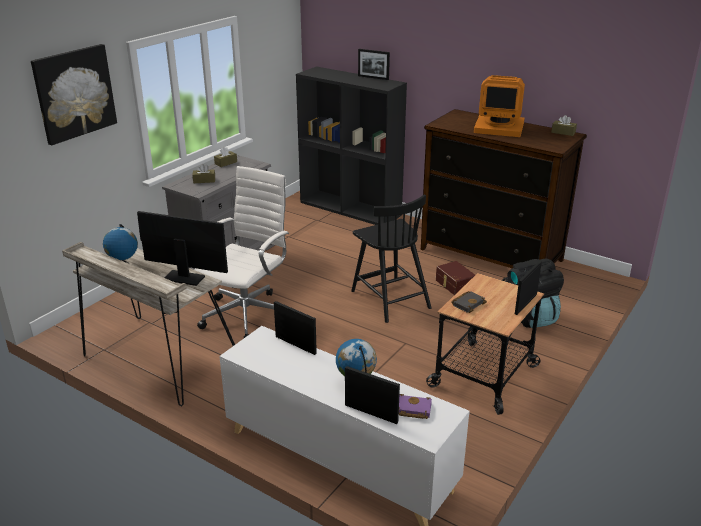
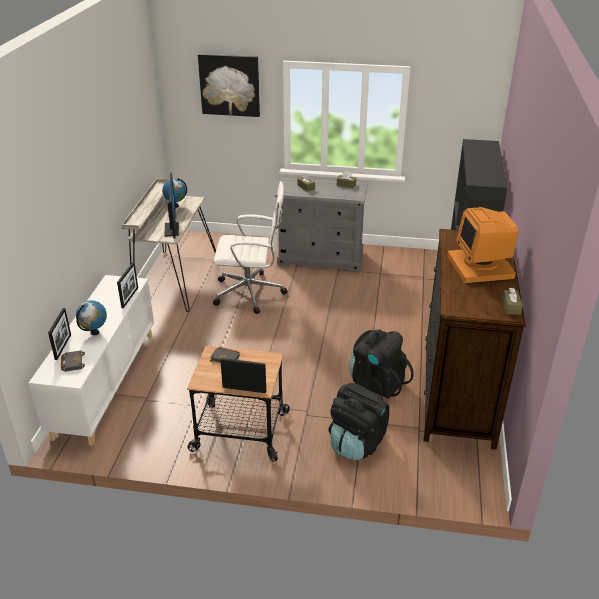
camera: 65 degrees right, 5 degrees up
(373, 77) = (499, 170): picture frame -> none
(389, 298) = (323, 352): black chair -> none
(412, 410) = (72, 362): purple book -> black book
(454, 285) = (377, 382): brown storage box -> black backpack

